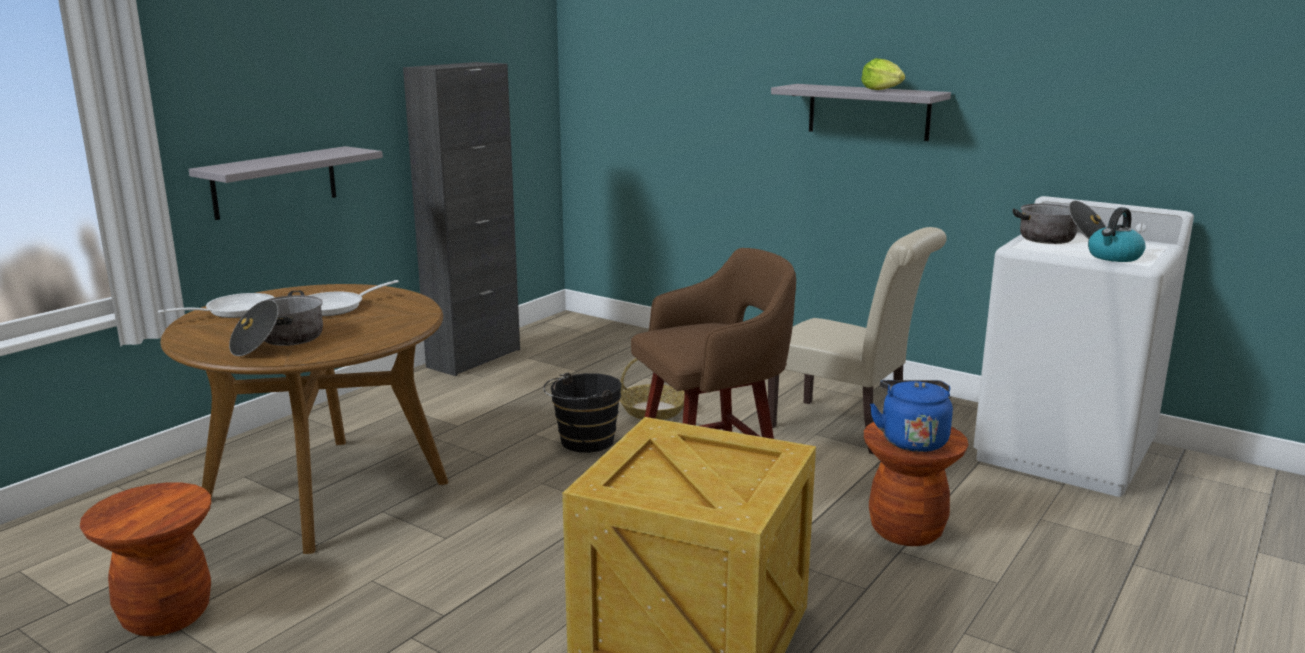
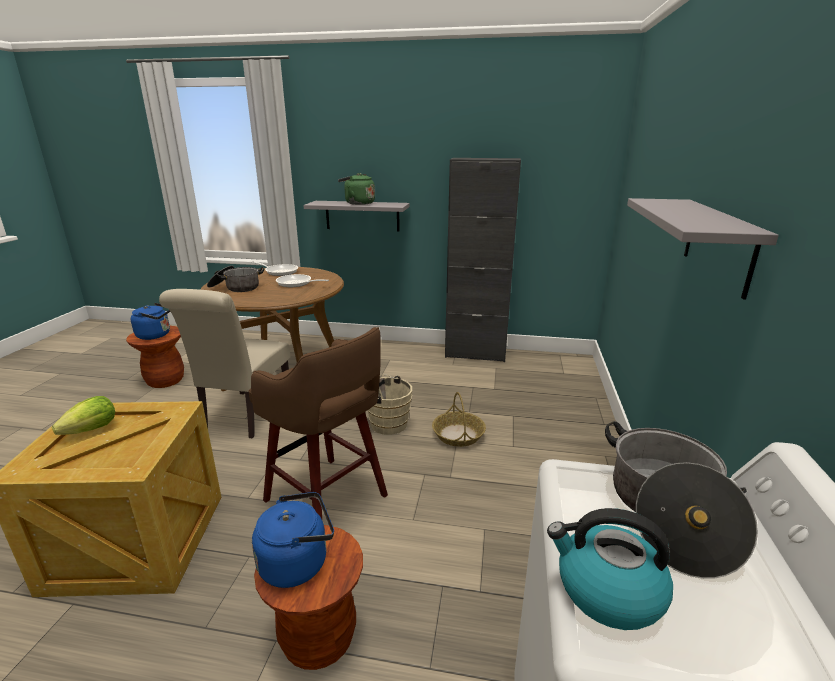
camera: 65 degrees right, 5 degrees up
(158, 506) = (156, 335): none -> blue kettle
(291, 158) = (358, 203): none -> green kettle
(583, 442) = (386, 423): black bucket -> beige bucket
(845, 429) = (512, 547): beige chair -> beige chair (244, 416)
(881, 90) = (697, 217): lettuce -> lettuce (92, 430)

